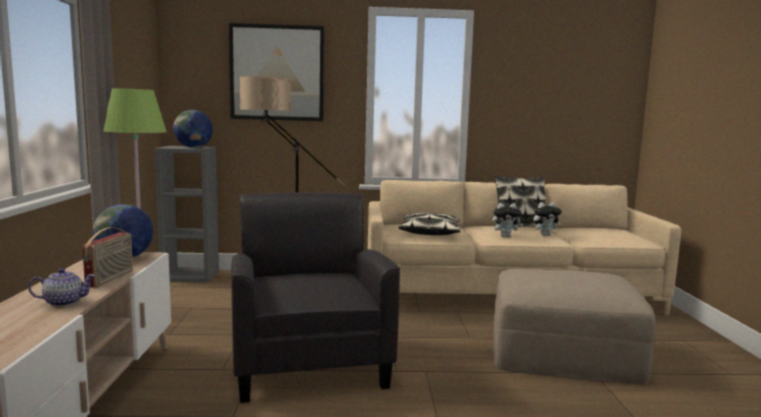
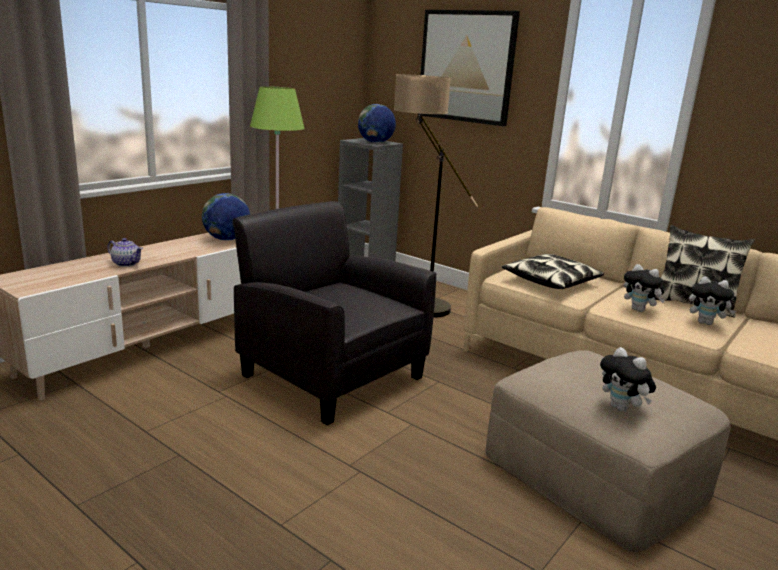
camera: 40 degrees right, 10 degrees up
(111, 278) = (184, 254): radio -> none
(309, 363) = (331, 375): black armchair -> black armchair turned 75 degrees counterclockwise
(601, 288) = (622, 408): none -> plush toy

